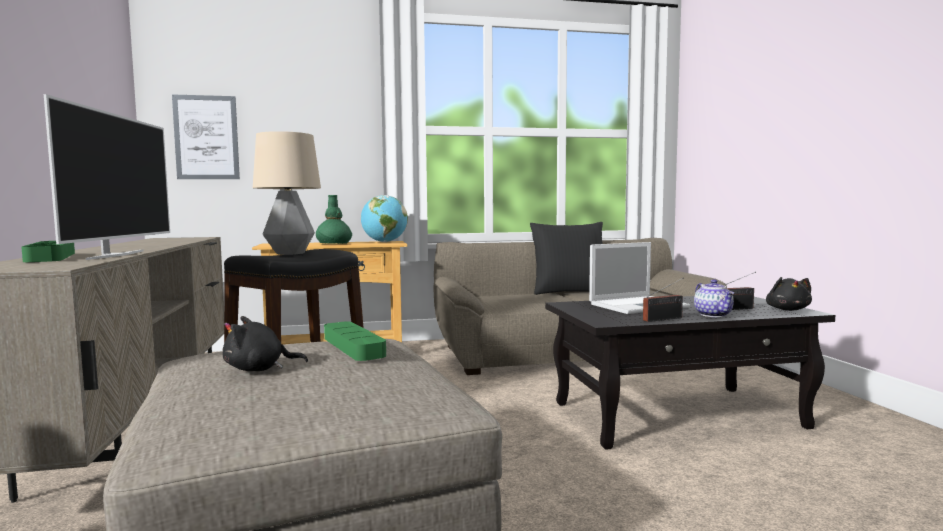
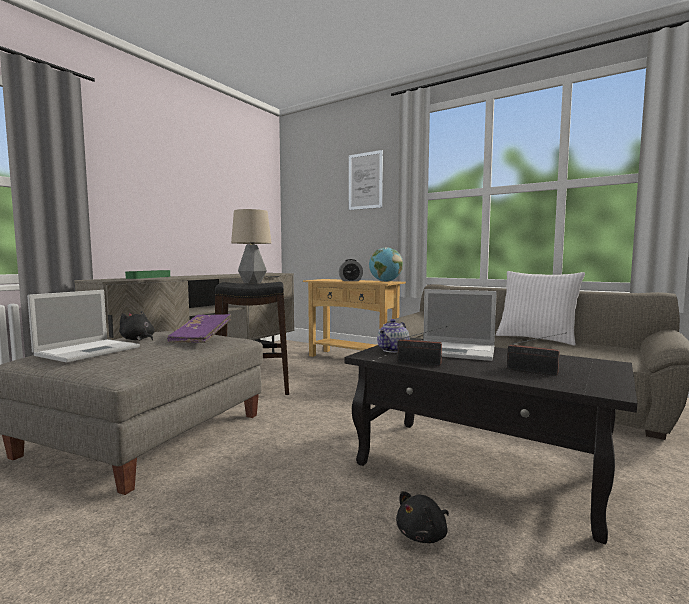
camera: 45 degrees right, 0 degrees up
(115, 255) = (168, 278): television -> none
(206, 137) = (308, 214): picture -> picture (365, 181)
(269, 399) = (89, 350): none -> laptop
(334, 244) = (350, 281): green vase -> alarm clock
(353, 346) = (201, 338): green tray -> purple book
(568, 292) = (536, 338): black pillow -> white pillow
(714, 315) = (481, 370): teapot -> teapot (393, 350)
(787, 310) = (594, 385): black plush toy -> black plush toy (423, 535)

